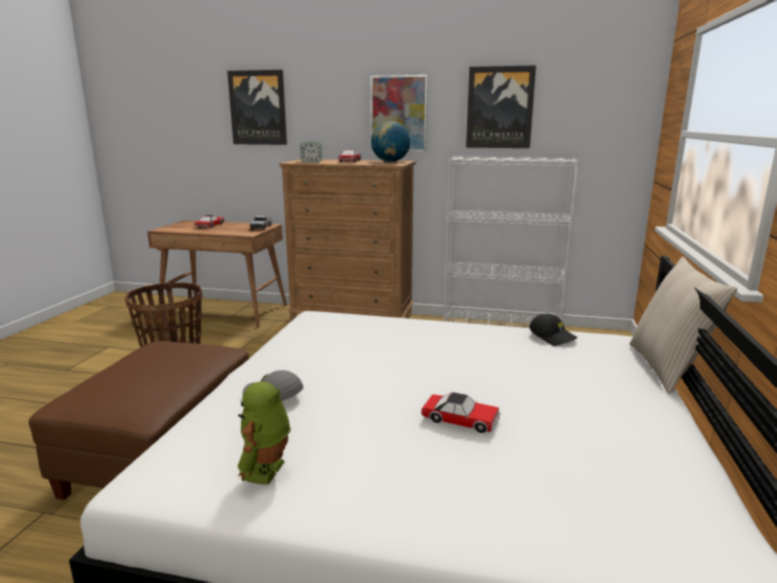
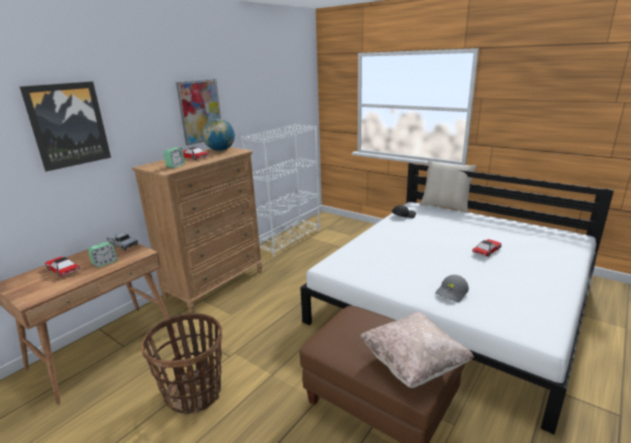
camera: 65 degrees left, 5 degrees up
(105, 393) = (413, 364): none -> beige pillow
(225, 230) = (105, 263): none -> alarm clock
(267, 471) = (529, 301): toy robot -> none
(499, 108) = (257, 98): picture -> none

